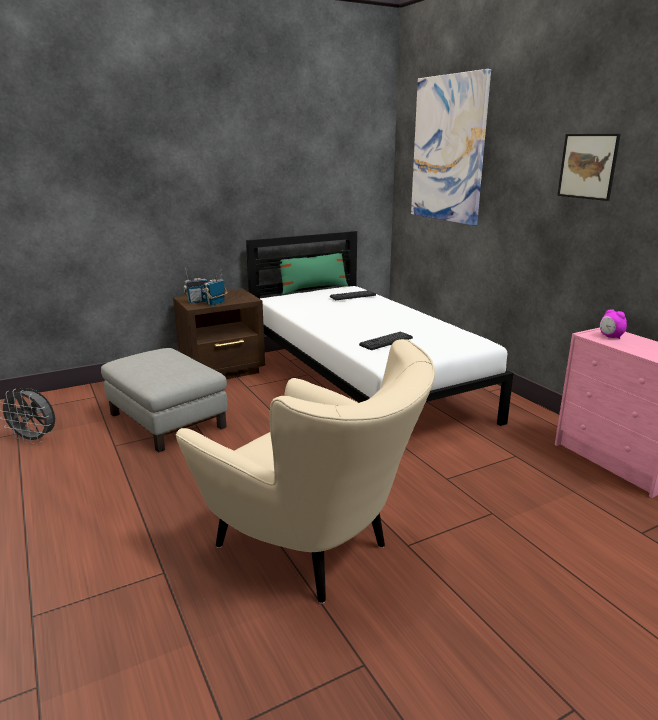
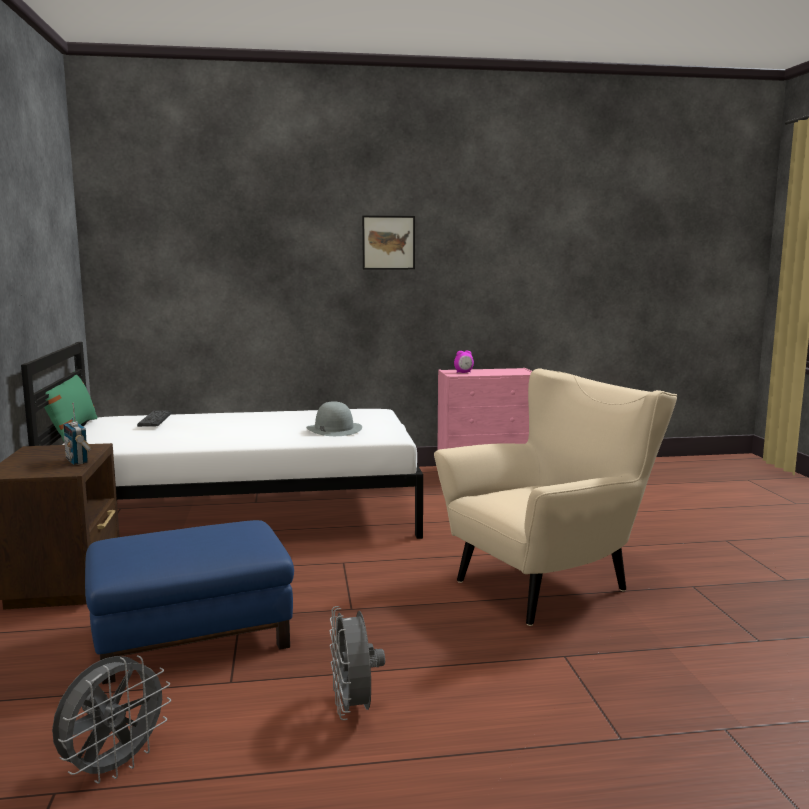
camera: 70 degrees left, 10 degrees down
(82, 491) = (354, 709): none -> grey fan
(168, 420) = (192, 635): grey ottoman -> blue ottoman
(197, 301) = (44, 468): radio -> none
(386, 341) = (334, 429): keyboard -> grey hat
(448, 149) = (195, 231): picture -> none

